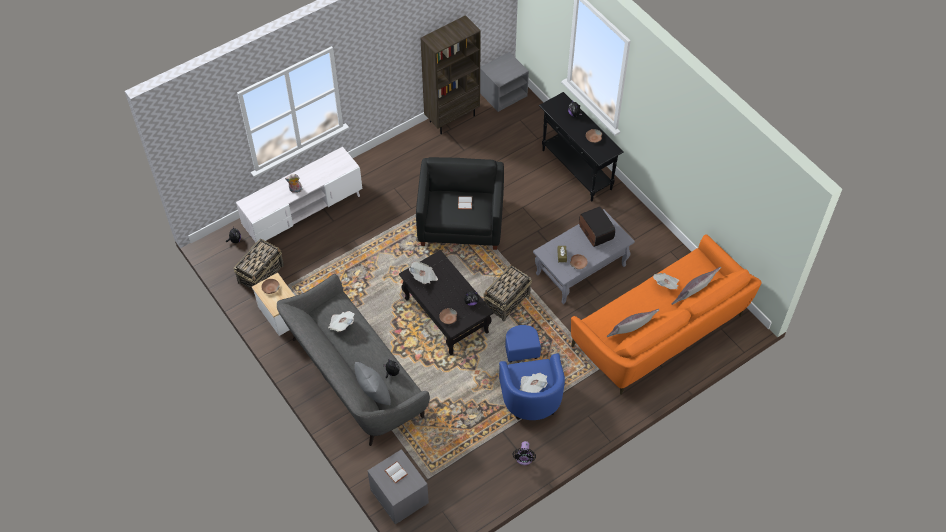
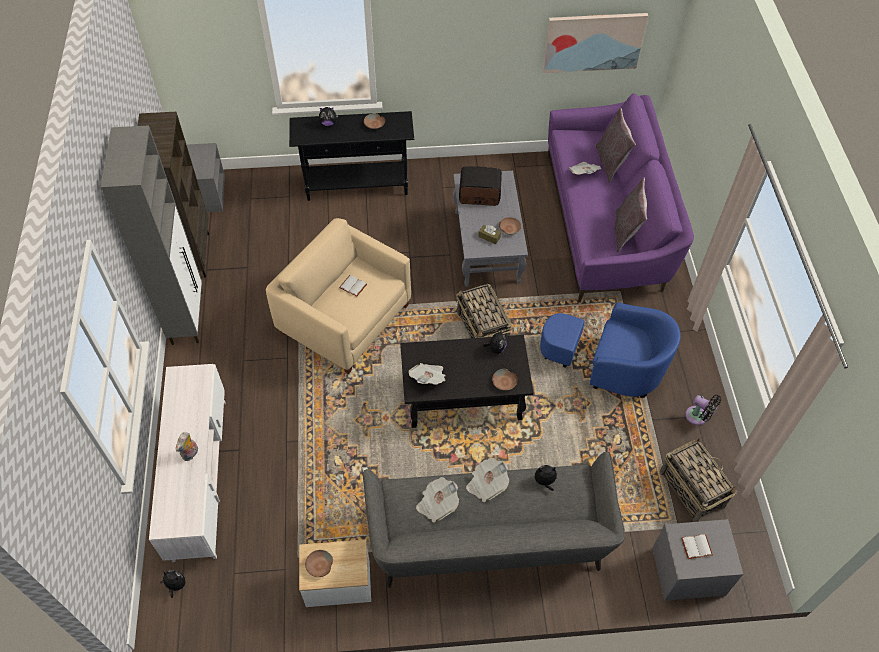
camera: 60 degrees left, 0 degrees up
(261, 274) = (256, 577): basket -> basket (691, 488)
(373, 393) = (563, 517): grey pillow -> none
(405, 143) = (187, 317): none -> grey cabinet
(460, 222) = (345, 319): black armchair -> beige armchair
(532, 386) = (639, 350): newspaper -> newspaper (486, 484)
(660, 332) = (606, 222): orange sofa -> purple sofa
(740, 210) = (593, 42): none -> picture

